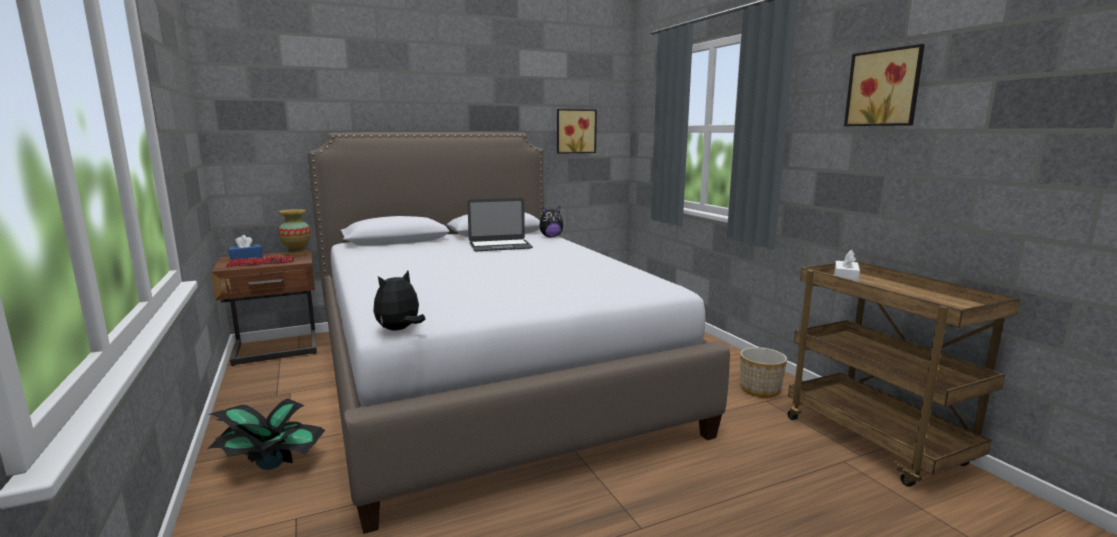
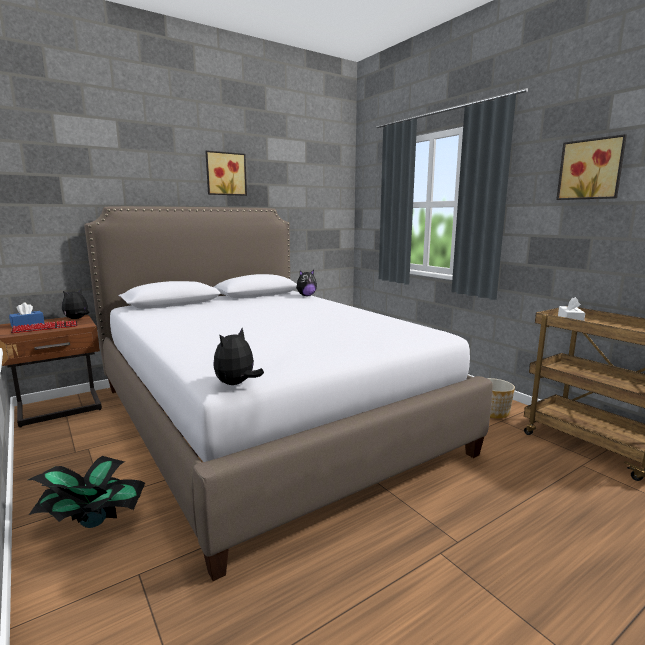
camera: 10 degrees left, 0 degrees up
(297, 254) = (77, 319): vase -> plush toy
(500, 245) = (269, 304): laptop -> none
(575, 131) = (313, 207): picture -> picture (225, 174)

